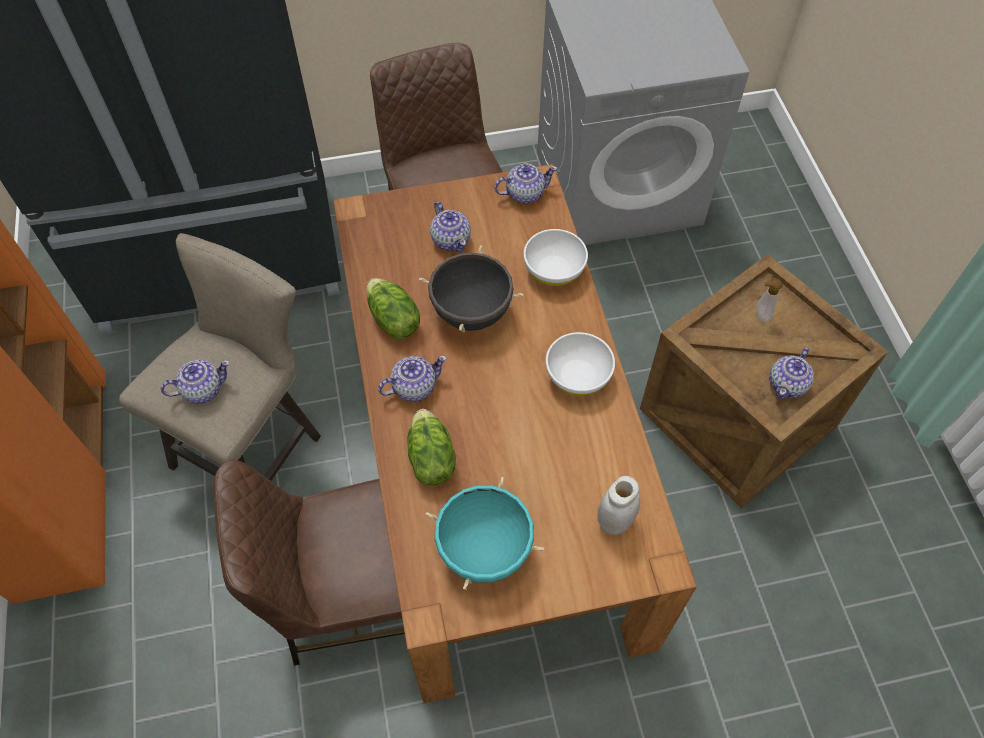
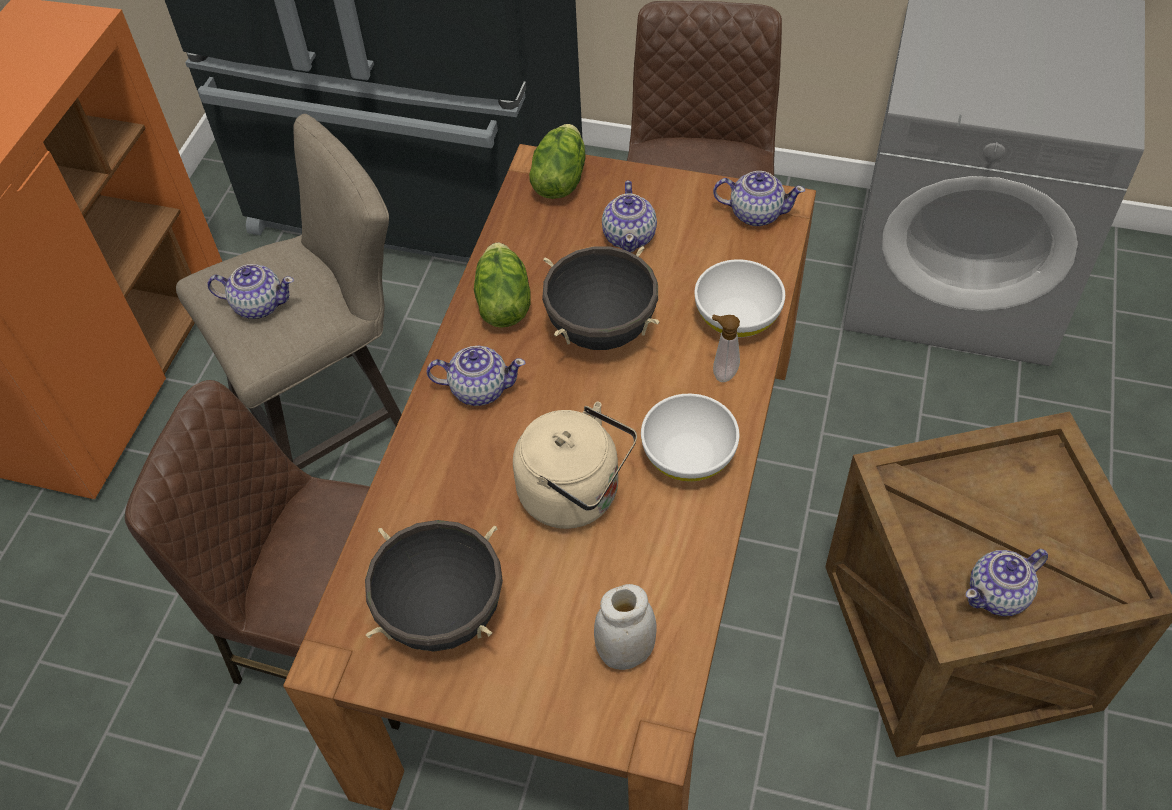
camera: 30 degrees right, 5 degrees down
(430, 459) = (446, 479): lettuce -> lettuce (559, 180)
(484, 550) = (442, 613): turquoise cooking pot -> black cooking pot
(522, 432) = (576, 494): none -> beige kettle
(760, 315) = (1012, 488): soap dispenser -> soap dispenser (722, 372)

